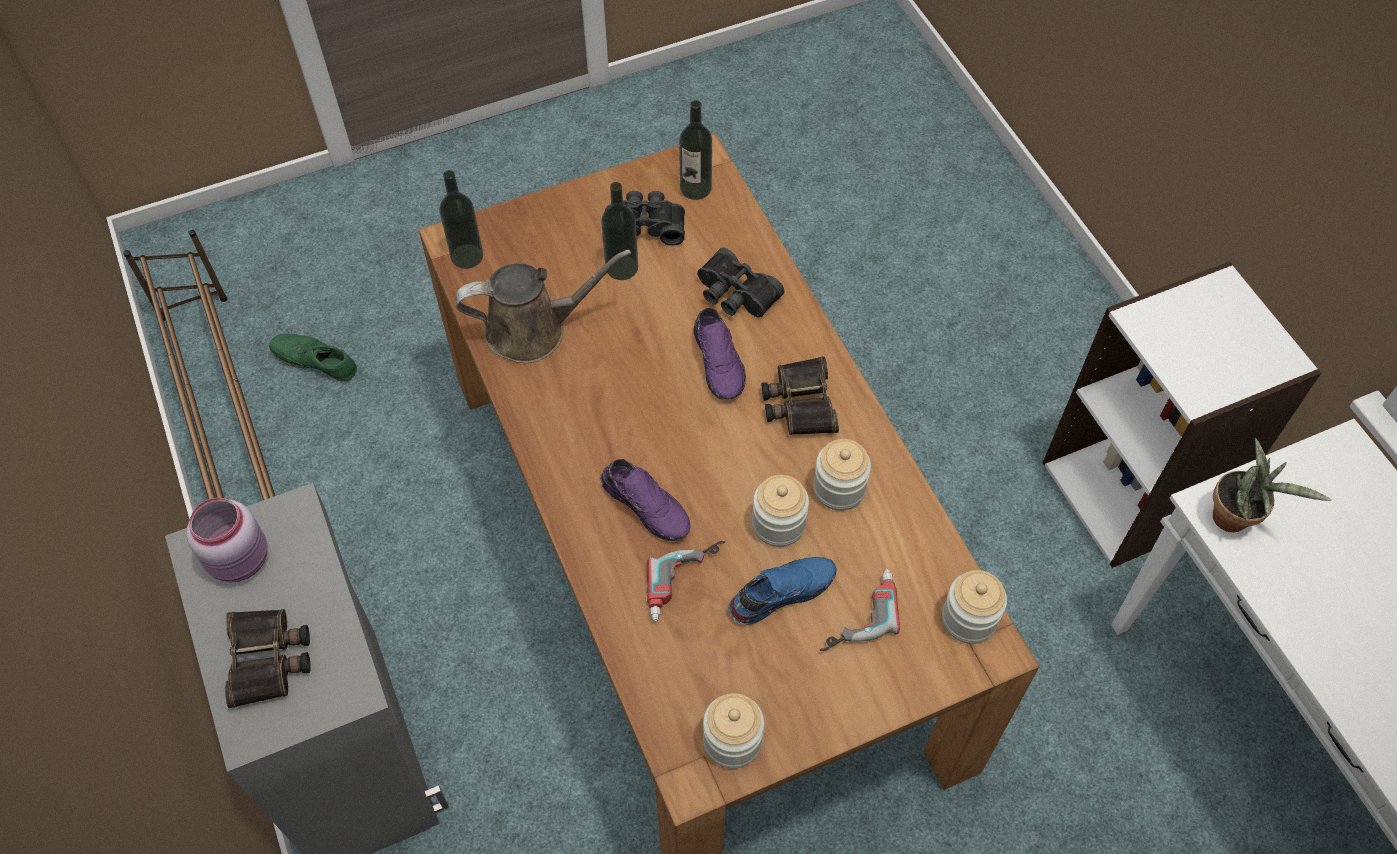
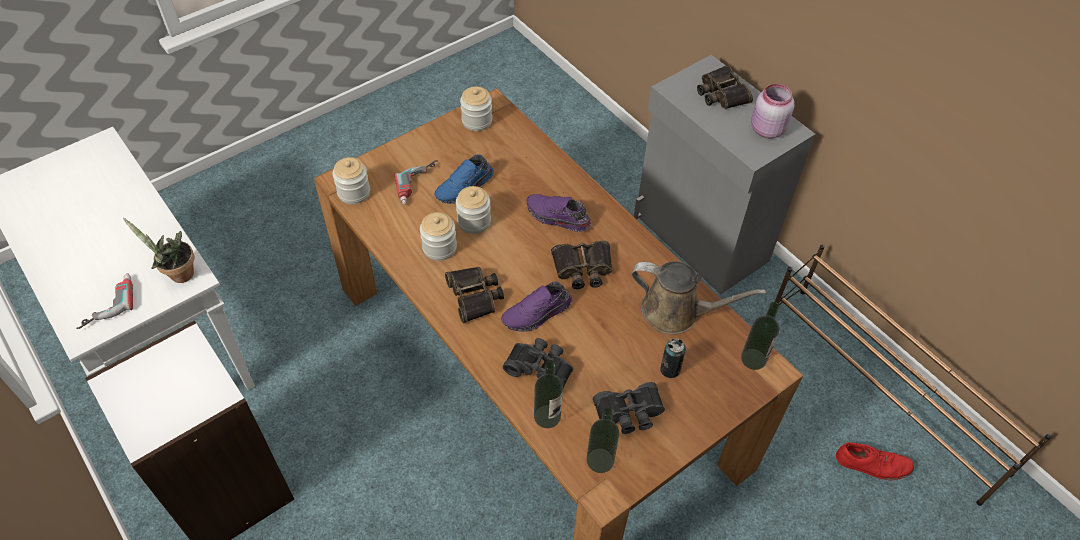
camera: 165 degrees right, 5 degrees down
(315, 361) = (872, 464): green shoe -> red shoe
(534, 330) = (676, 312): brown watering can -> brown watering can turned 135 degrees counterclockwise
(575, 264) = (670, 369): none -> can
(621, 267) = (633, 374): bottle -> bottle (547, 416)
(637, 414) = (582, 269): none -> binoculars
(687, 584) = (520, 182): power drill -> power drill (106, 303)
(720, 362) = (537, 314): purple shoe -> purple shoe turned 90 degrees counterclockwise

